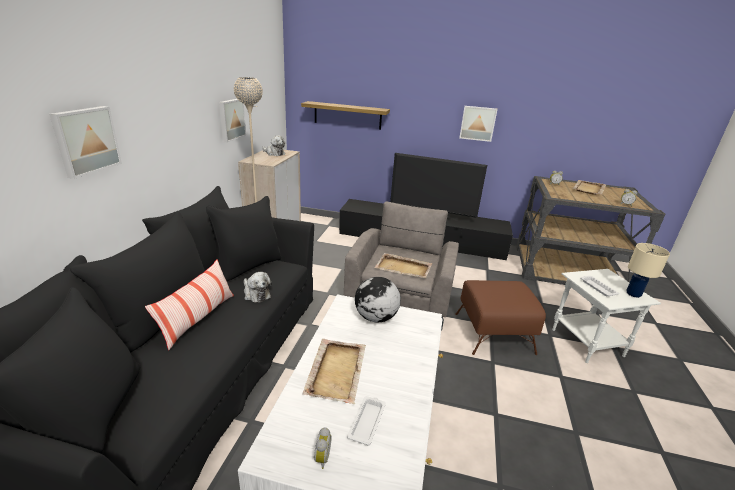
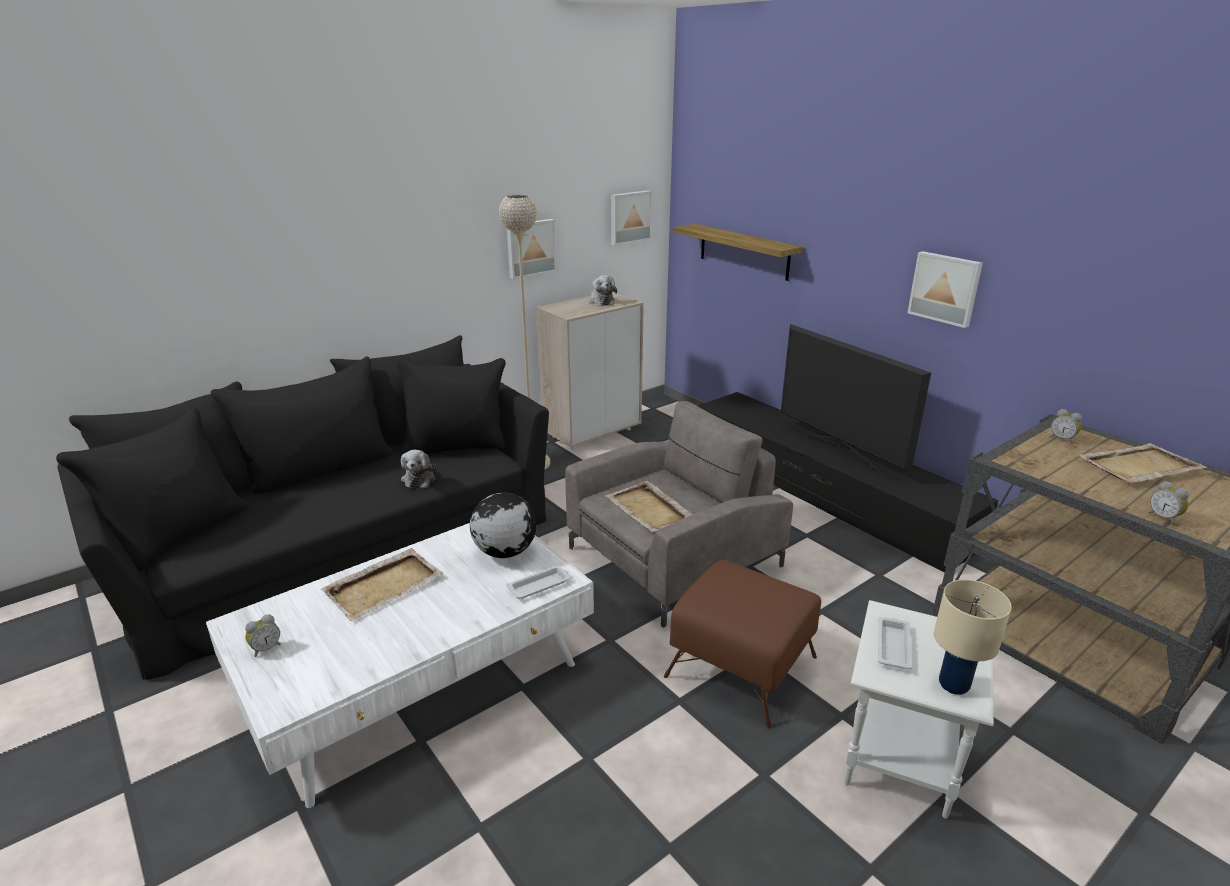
camera: 40 degrees right, 0 degrees up
(86, 140) = (287, 266): picture -> picture (629, 217)
(198, 318) = (339, 484): pillow -> none
(367, 421) = (341, 643): white tray -> white tray (540, 585)

